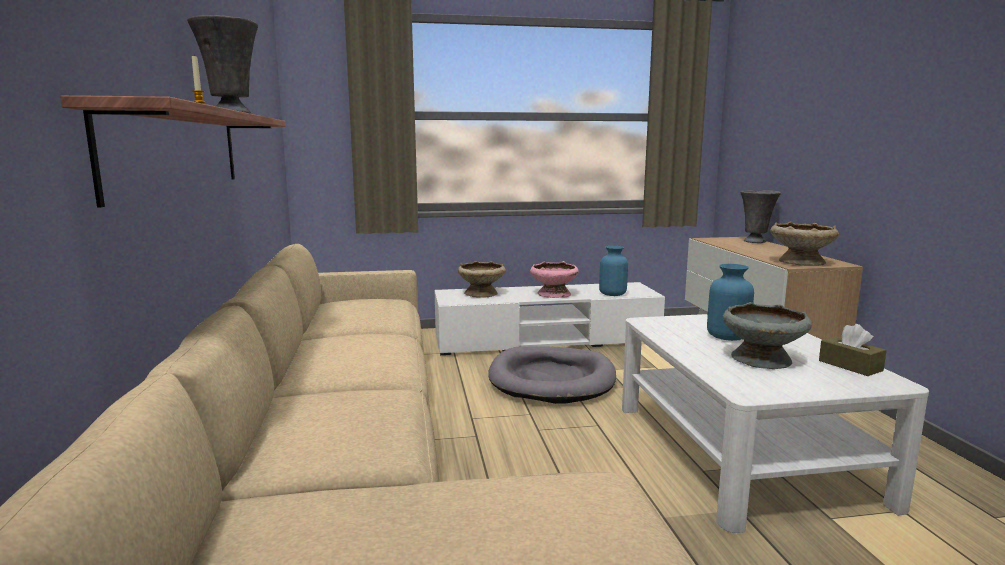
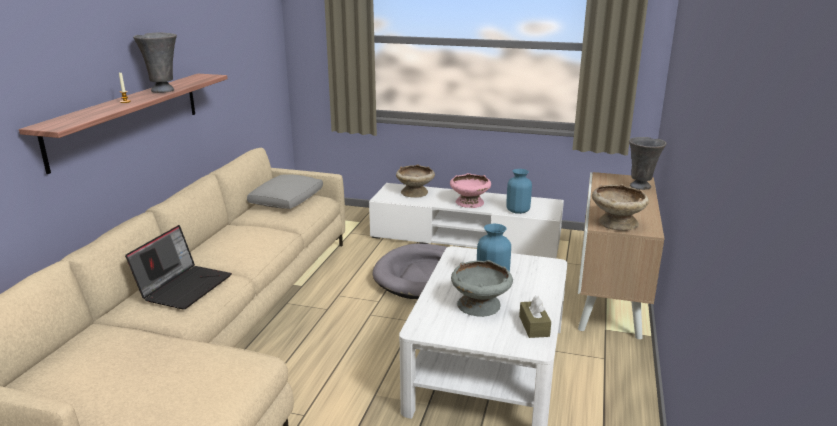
camera: 25 degrees right, 10 degrees up
(346, 411) = (184, 286): none -> laptop
(359, 307) = (287, 201): none -> grey pillow

